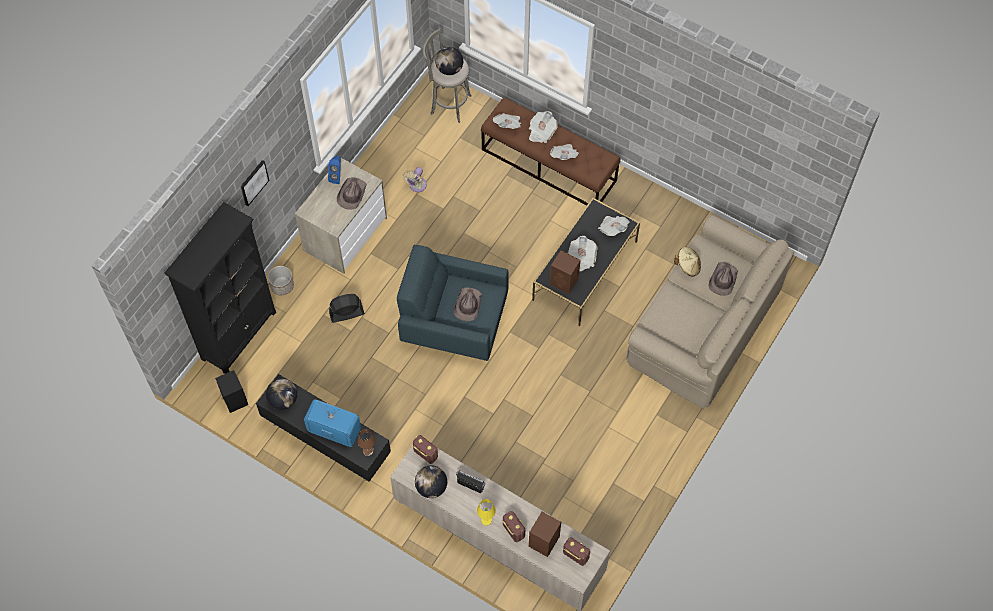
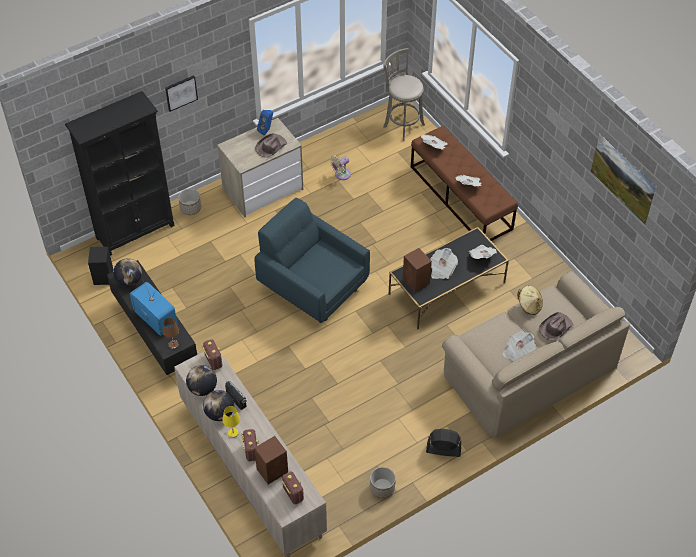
camera: 25 degrees right, 10 degrees down
(346, 314) = (229, 247): black fan -> black fan (443, 449)
(449, 69) = (405, 86): globe -> globe (219, 413)
(467, 305) = (322, 268): brown hat -> none
(541, 132) = (459, 161): newspaper -> newspaper (517, 351)
(629, 503) = (382, 488): none -> planter
(747, 126) = (619, 188): none -> picture

